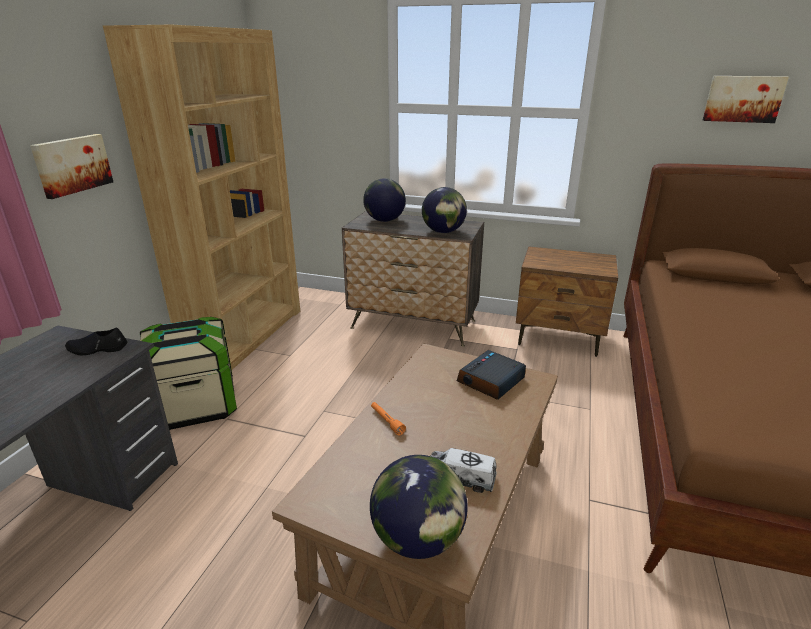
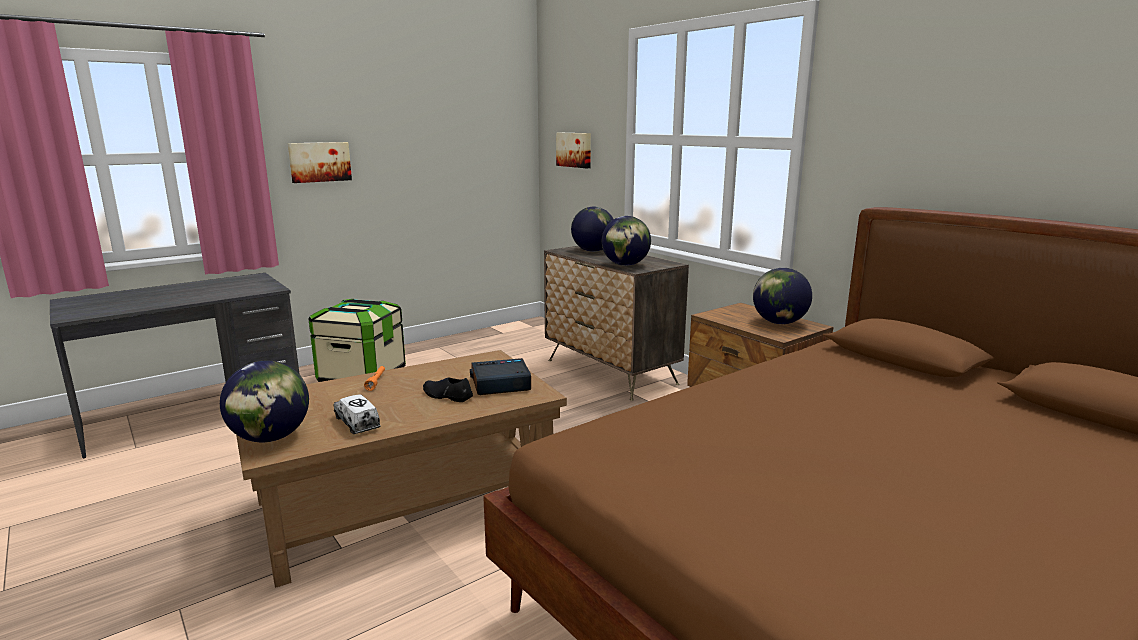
camera: 35 degrees right, 10 degrees down
(97, 349) = (259, 286): black shoe -> black shoe (447, 395)
(245, 334) = (460, 343): brown bookcase -> none
(584, 260) = (779, 322): none -> globe
(743, 99) = (983, 122): picture -> picture (574, 150)

